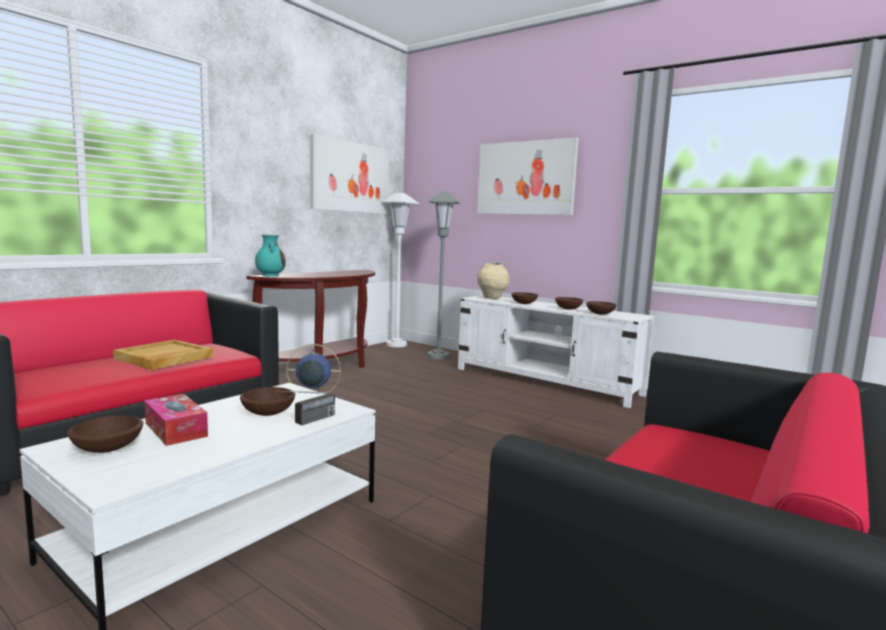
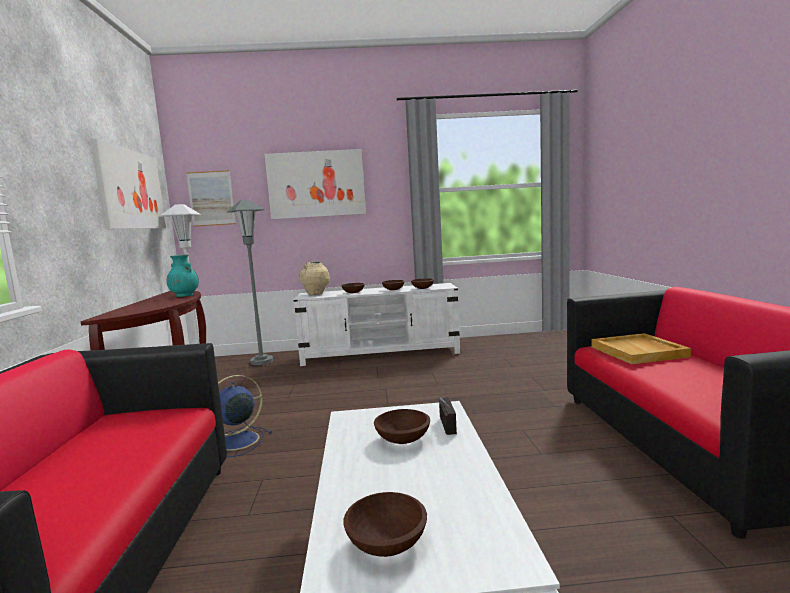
camera: 40 degrees left, 0 degrees up
(164, 358) = (111, 448): beige tray -> beige tray (639, 352)
(176, 429) = (383, 491): tissue box -> none
(270, 275) = (112, 315): turquoise vase -> turquoise vase (184, 295)
(433, 189) = (211, 198): none -> picture

